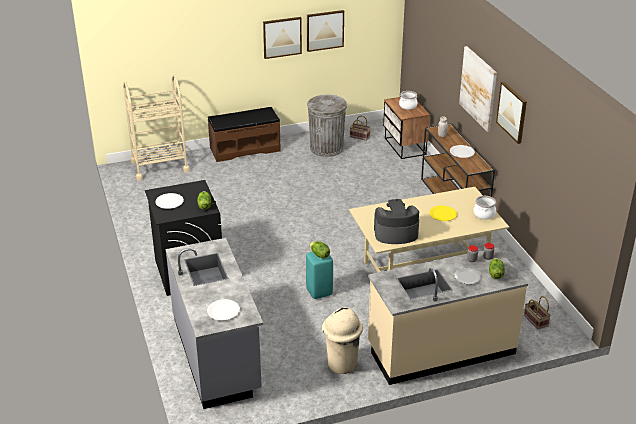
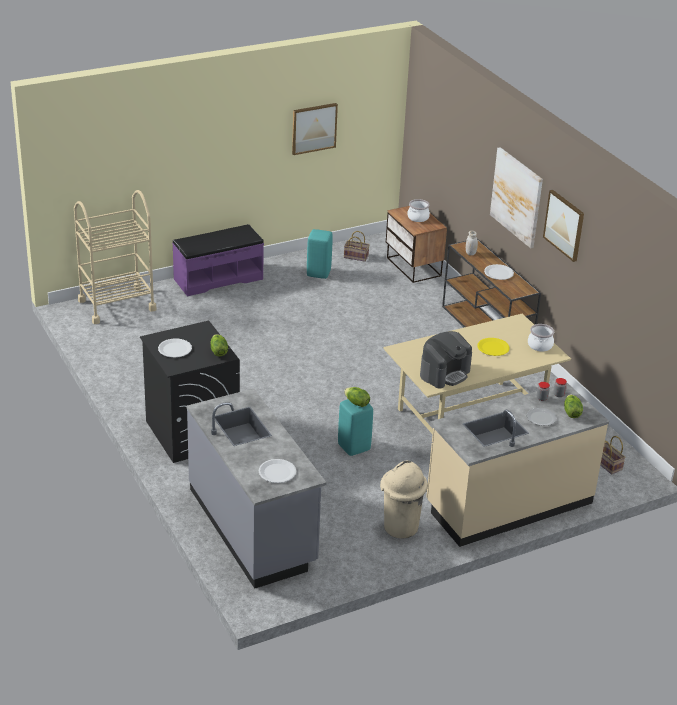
camera: 10 degrees left, 0 degrees up
(245, 149) = (218, 279): brown bench -> purple bench
(282, 37) = (263, 138): picture -> none
(326, 148) = (319, 273): grey trash can -> turquoise stool
(395, 233) = (444, 373): coffee machine -> coffee machine turned 150 degrees clockwise

